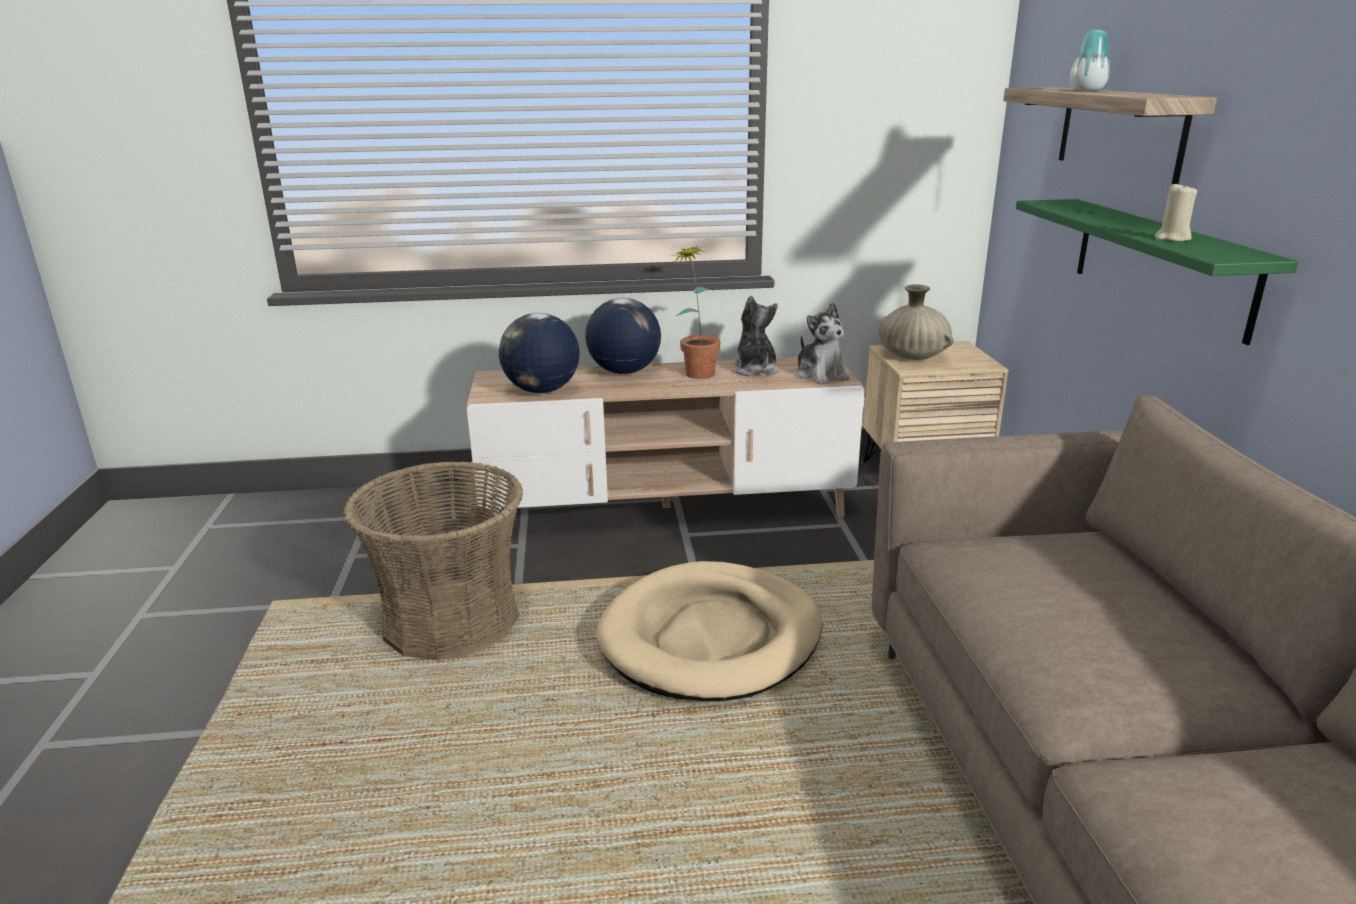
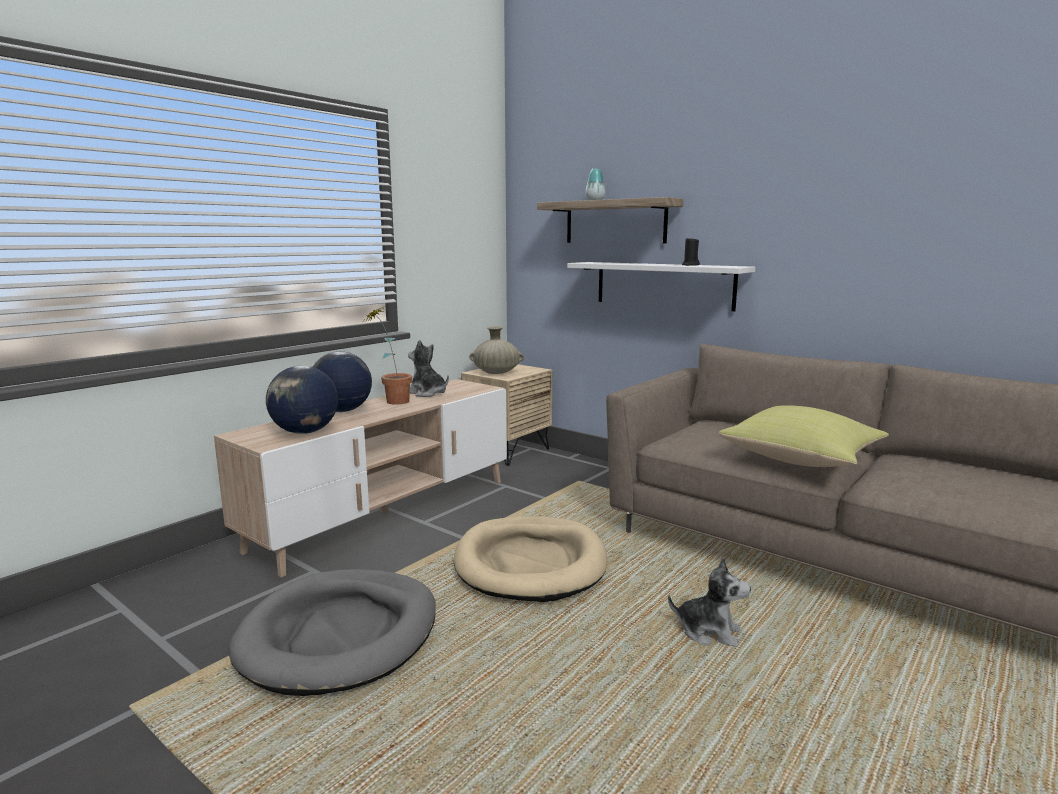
camera: 45 degrees left, 10 degrees down
(451, 620) = (340, 635): basket -> grey dog bed
(820, 375) = (471, 388): plush toy -> plush toy (709, 632)
(1095, 671) = (802, 460): none -> yellow pillow
(1160, 264) = (663, 285): green shelf -> white shelf
(1172, 238) = (690, 265): beige candle -> black candle

